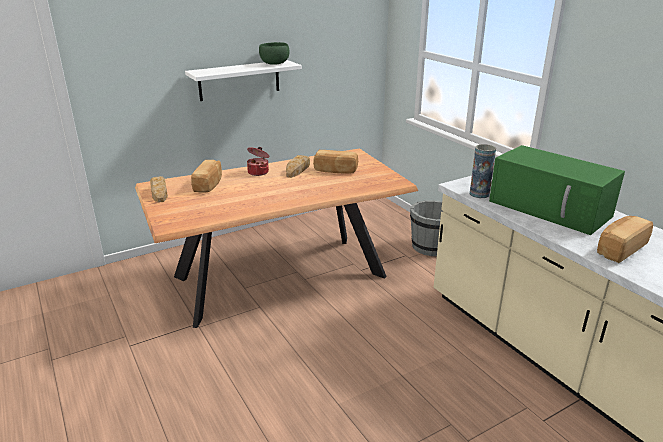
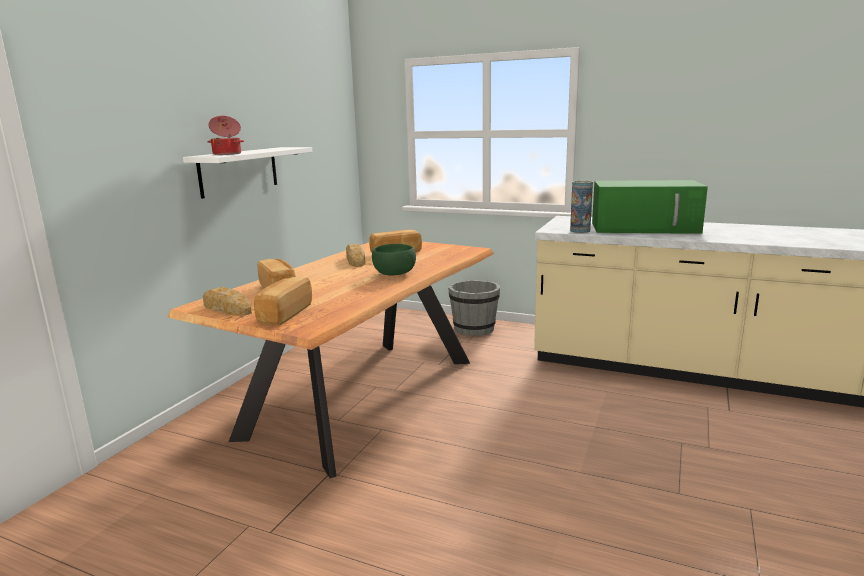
camera: 35 degrees left, 10 degrees down
(258, 172) = (316, 270): cooking pot -> cooking pot (227, 154)
(275, 64) = (279, 148): green bowl -> green bowl (395, 274)
(619, 249) = (735, 235): bread -> bread (283, 314)

